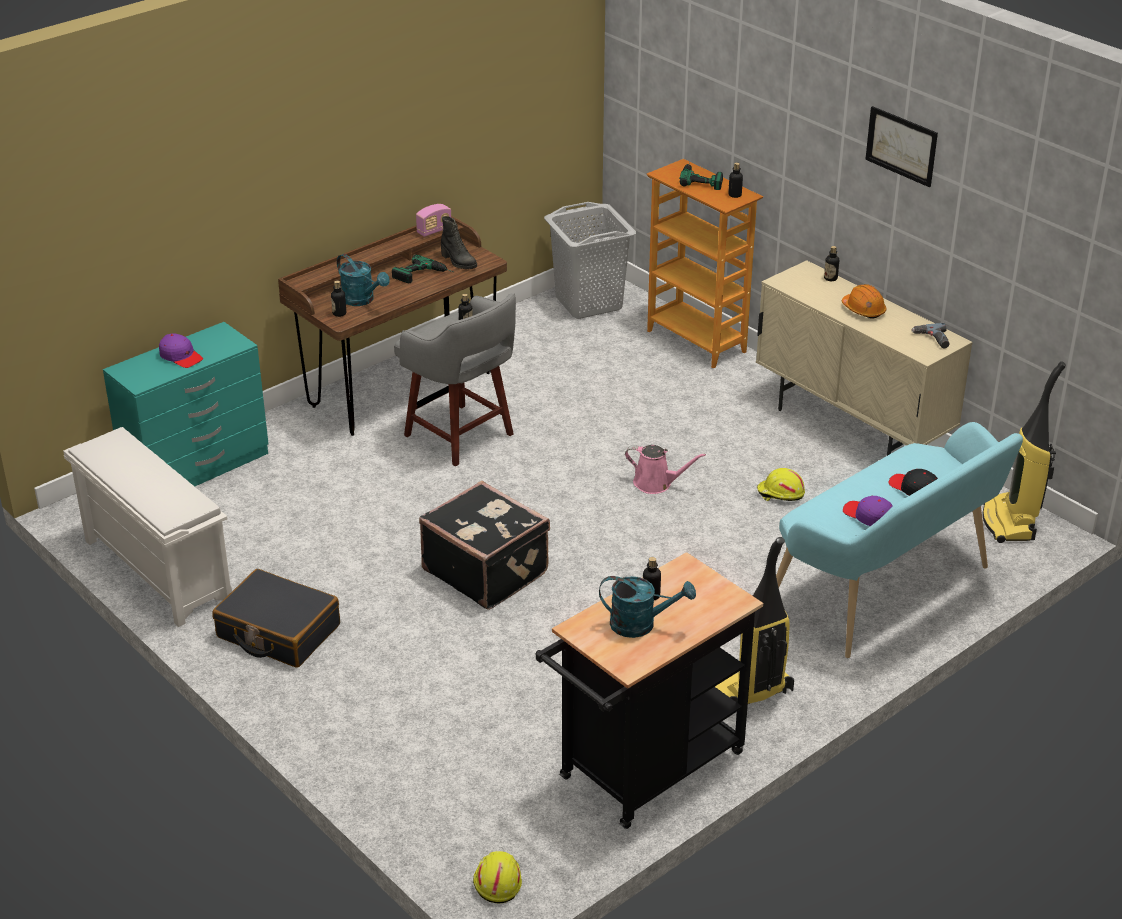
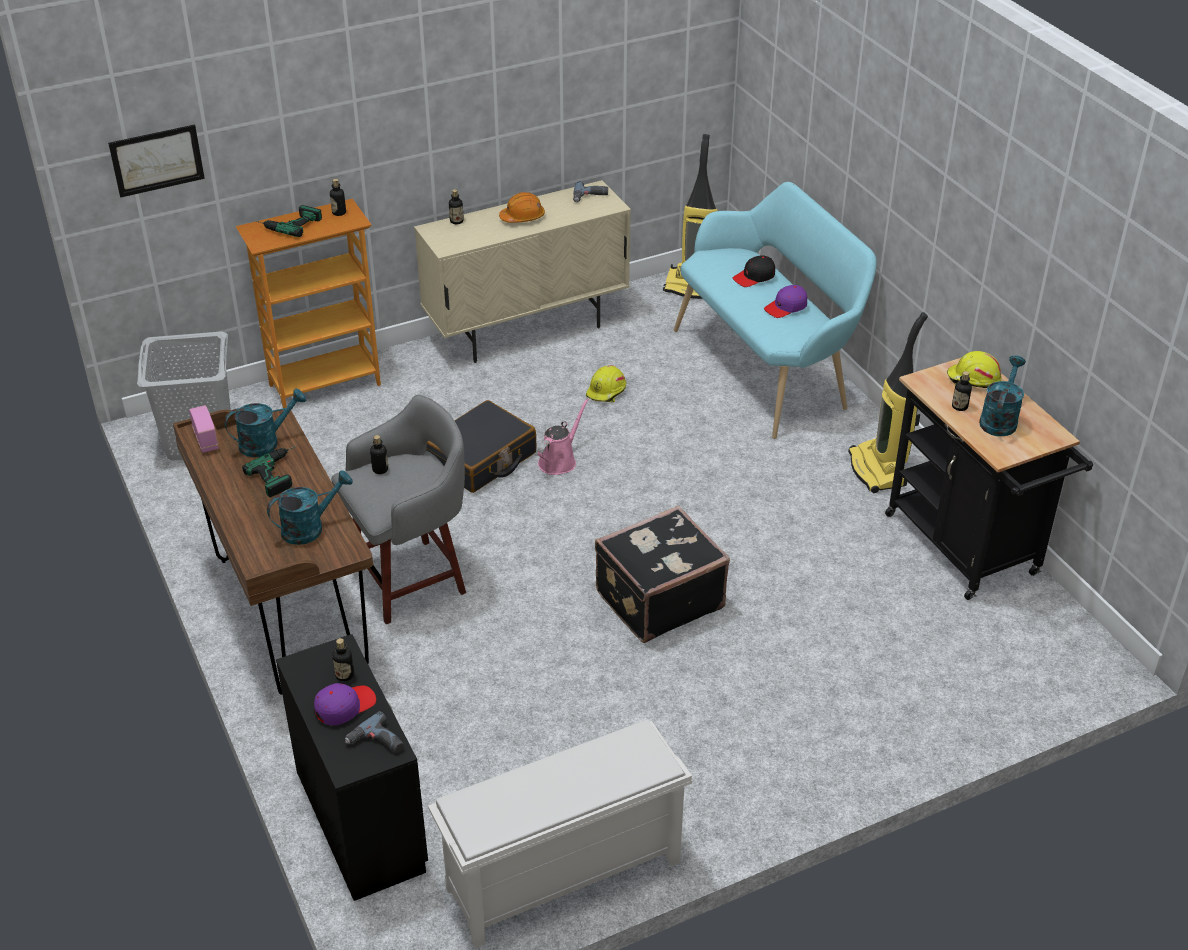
camera: 75 degrees left, 5 degrees up
(147, 376) = (376, 743): none -> power drill
(197, 467) = (362, 818): turquoise dresser -> black dresser
(278, 632) = (712, 774): black suitcase -> black suitcase (481, 459)
(339, 313) = (330, 550): bottle -> bottle (345, 675)
(458, 262) = (266, 442): black boot -> turquoise watering can
(497, 881) = (1093, 663): yellow hard hat -> yellow hard hat (973, 379)
(901, 146) = (496, 57): picture -> picture (157, 160)

